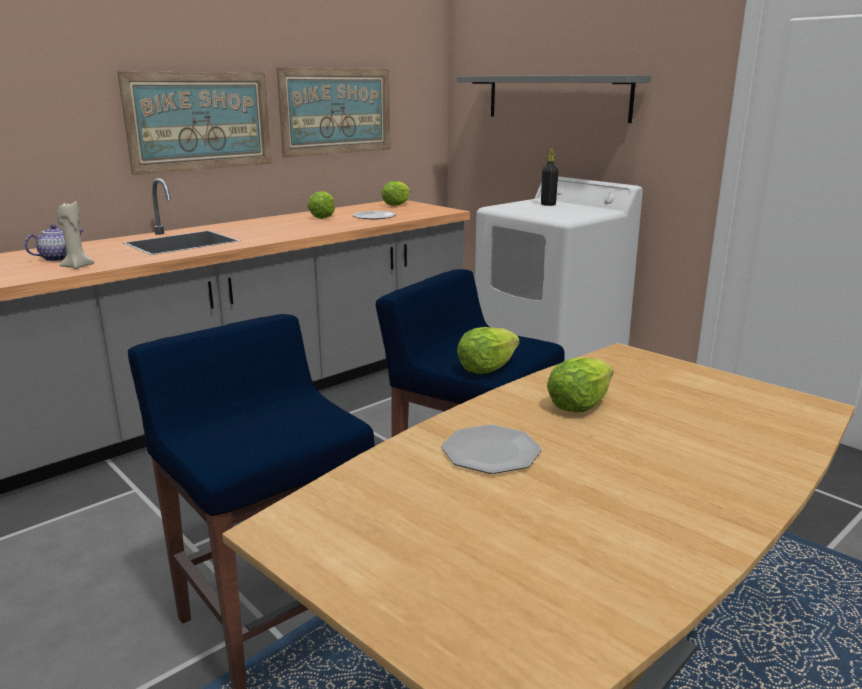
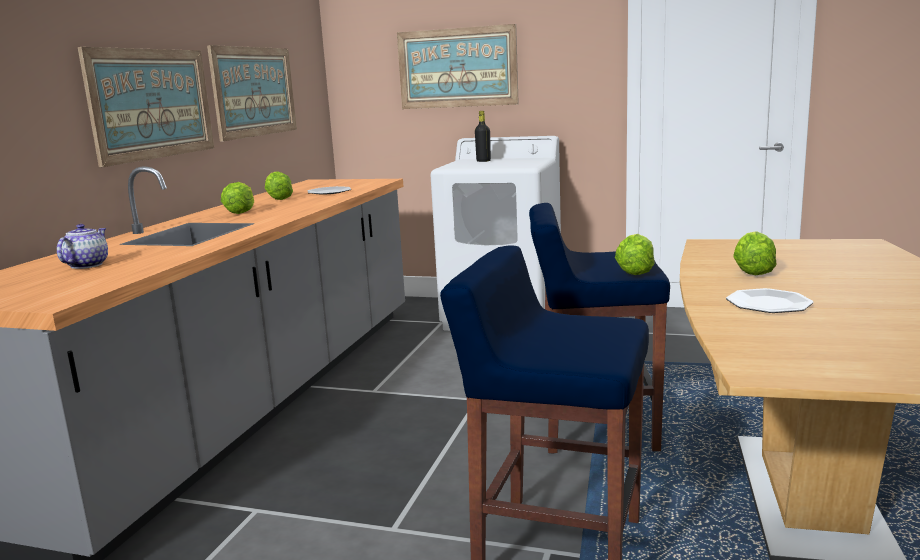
camera: 30 degrees left, 5 degrees down
(77, 267) = (138, 266): beige candle -> none
(396, 204) = (321, 183): lettuce -> lettuce (240, 212)
(557, 97) = (457, 68): grey shelf -> picture

